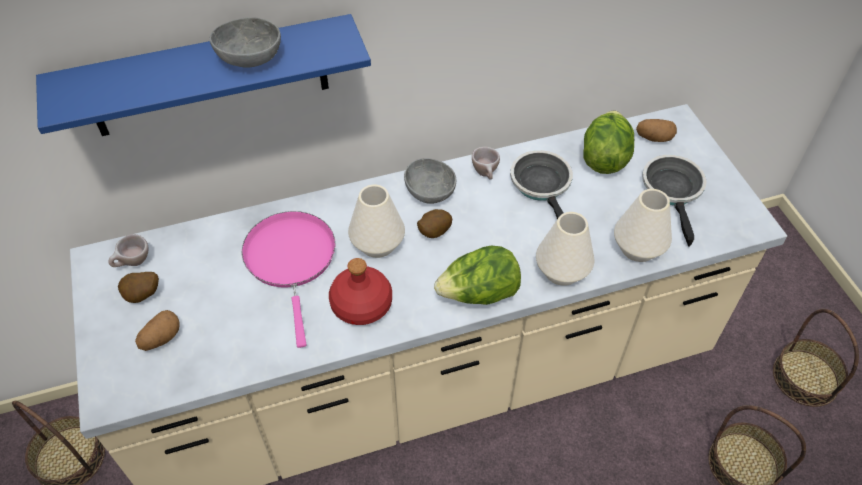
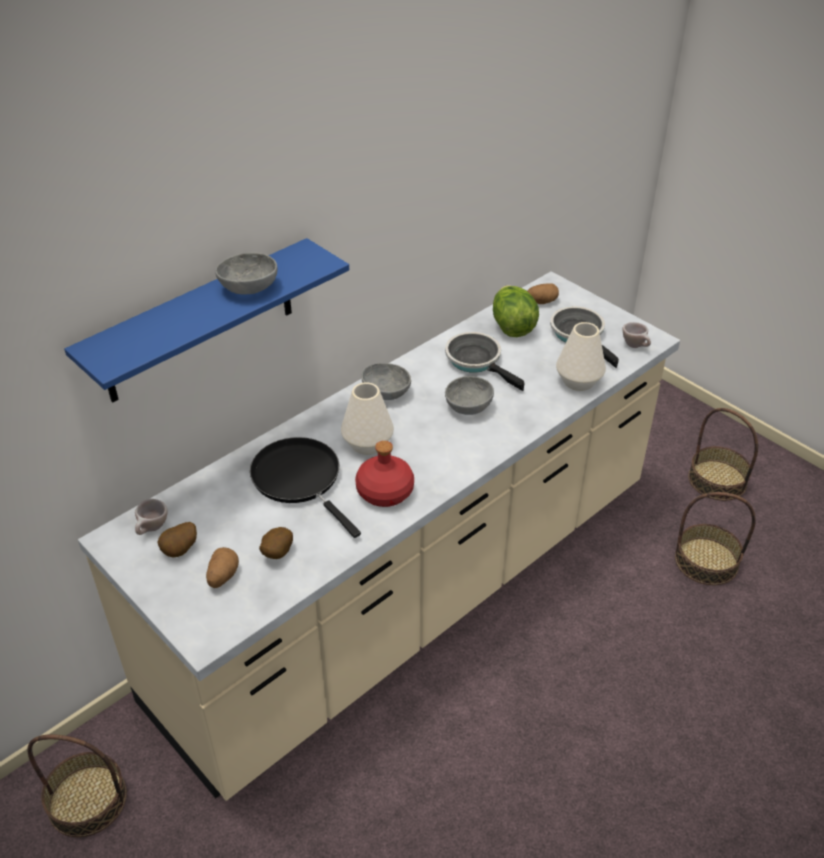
camera: 25 degrees left, 10 degrees down
(291, 260) = (300, 479): pink frying pan -> black frying pan
(433, 232) = (409, 420): potato -> potato (276, 553)
(479, 294) = (477, 452): lettuce -> none
(486, 174) = (424, 366): beige cup -> beige cup (636, 346)
(501, 237) = (467, 407): none -> grey bowl
(561, 271) = (531, 415): white vase -> none

